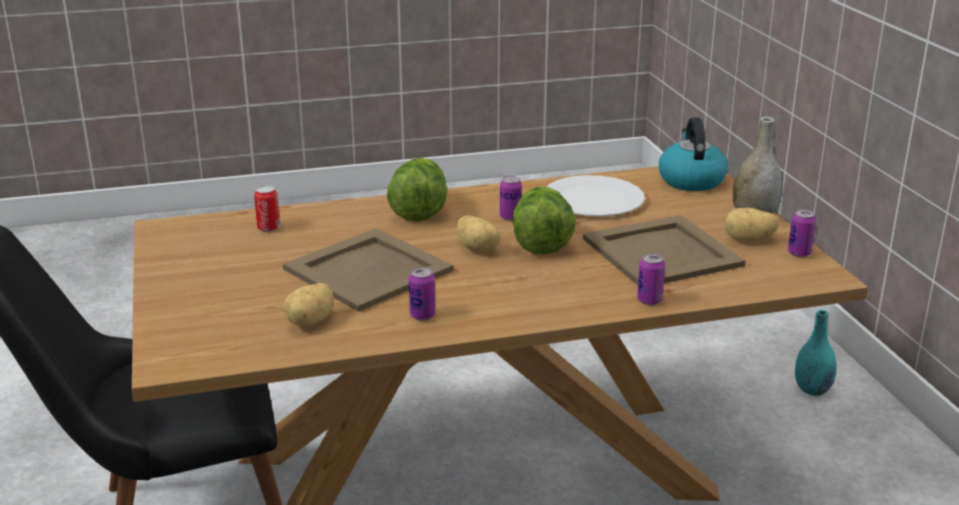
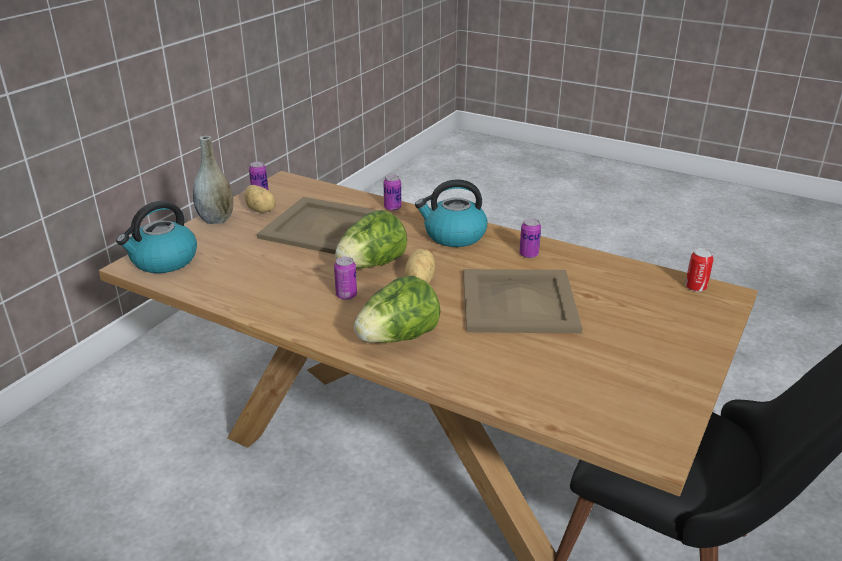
camera: 135 degrees left, 5 degrees up
(268, 228) = (548, 388): can -> can (695, 287)
(311, 322) = (603, 281): potato -> none
(528, 300) = (453, 235): none -> kettle
(593, 199) = (261, 280): white plate -> none
(812, 390) = (142, 379): turquoise vase -> none

